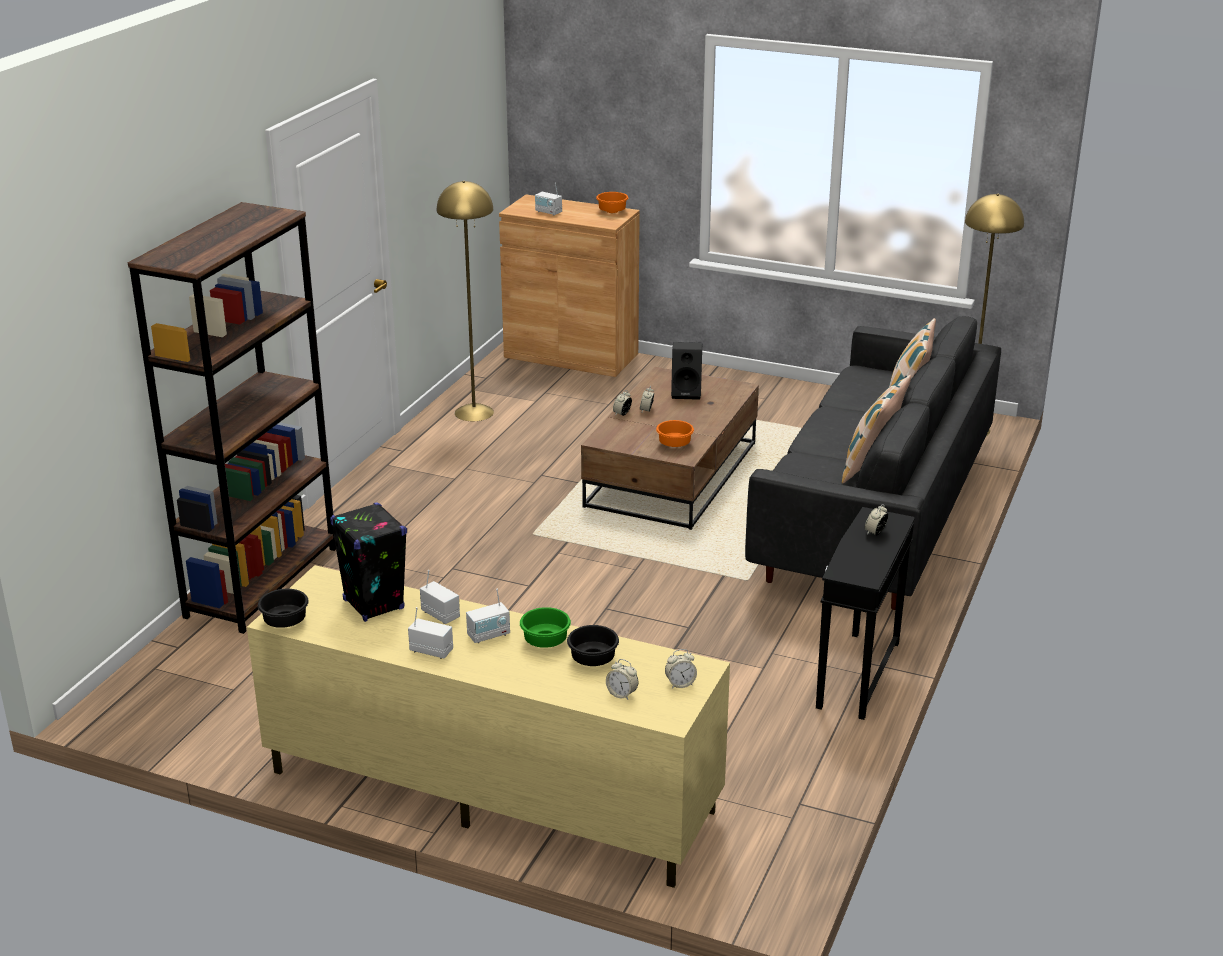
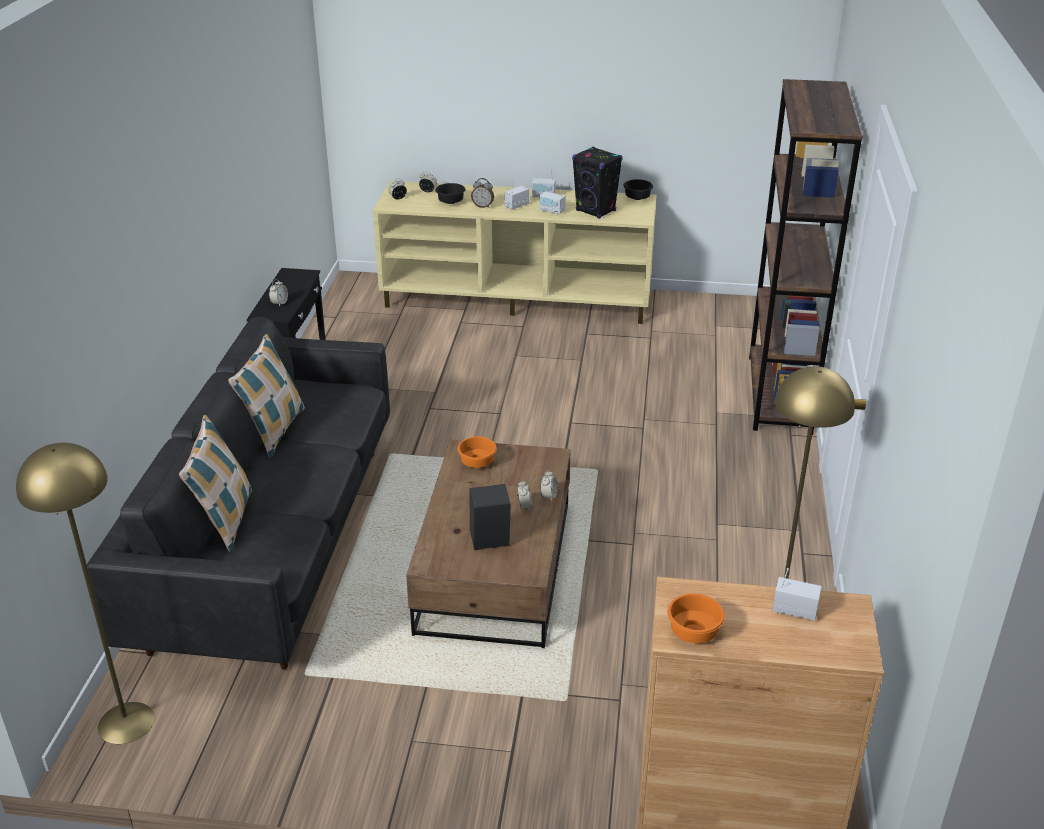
camera: 165 degrees right, 5 degrees up
(544, 642) = (483, 206): green bowl -> alarm clock

